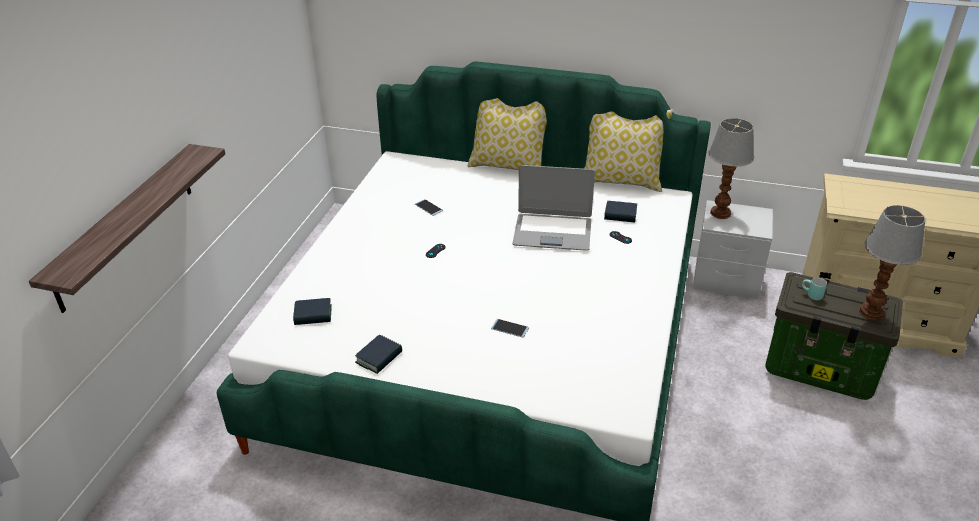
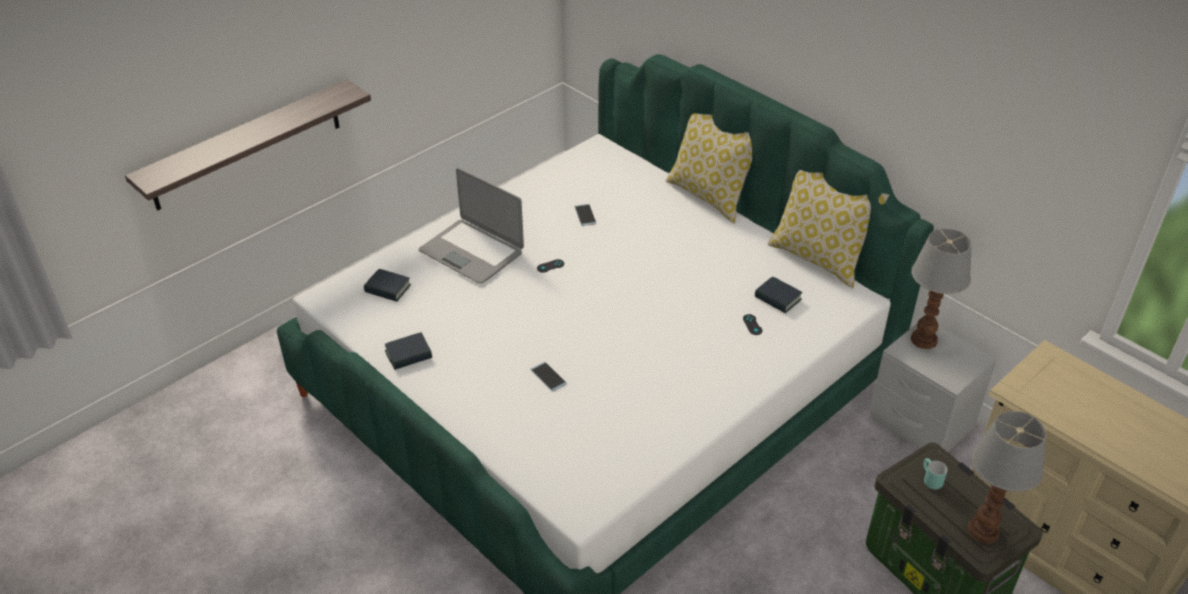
camera: 30 degrees right, 5 degrees up
(552, 232) = (685, 291): laptop -> laptop (472, 252)

